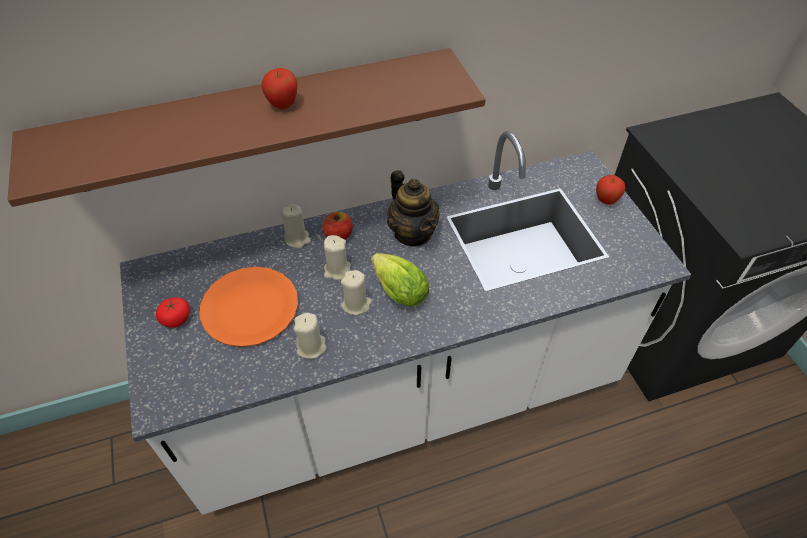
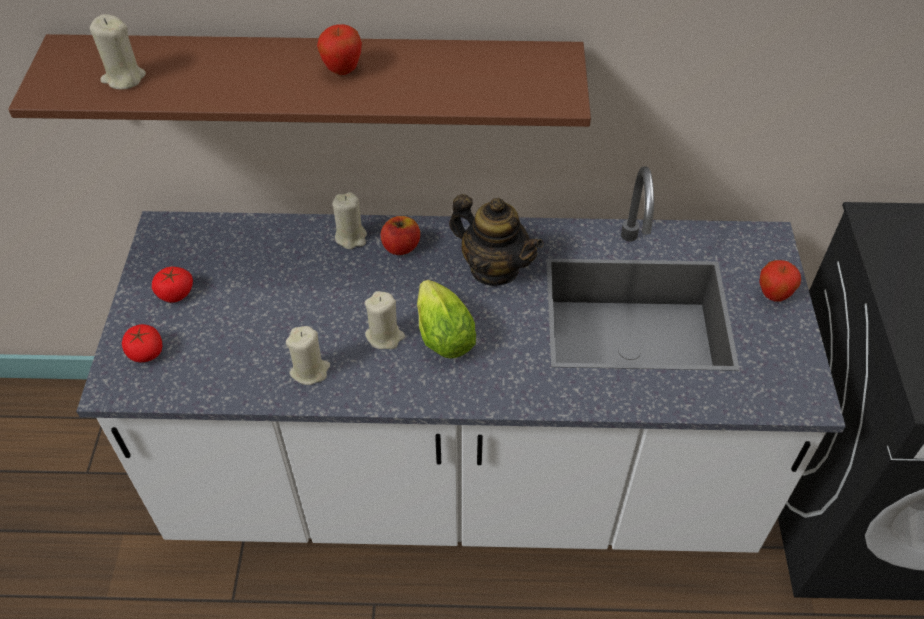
camera: 20 degrees right, 0 degrees up
(172, 372) = (146, 352): none -> tomato
(250, 307) = (261, 303): orange plate -> none
(337, 270) = (380, 289): beige candle -> beige candle (123, 78)
(413, 233) = (494, 268): teapot -> teapot turned 45 degrees counterclockwise

